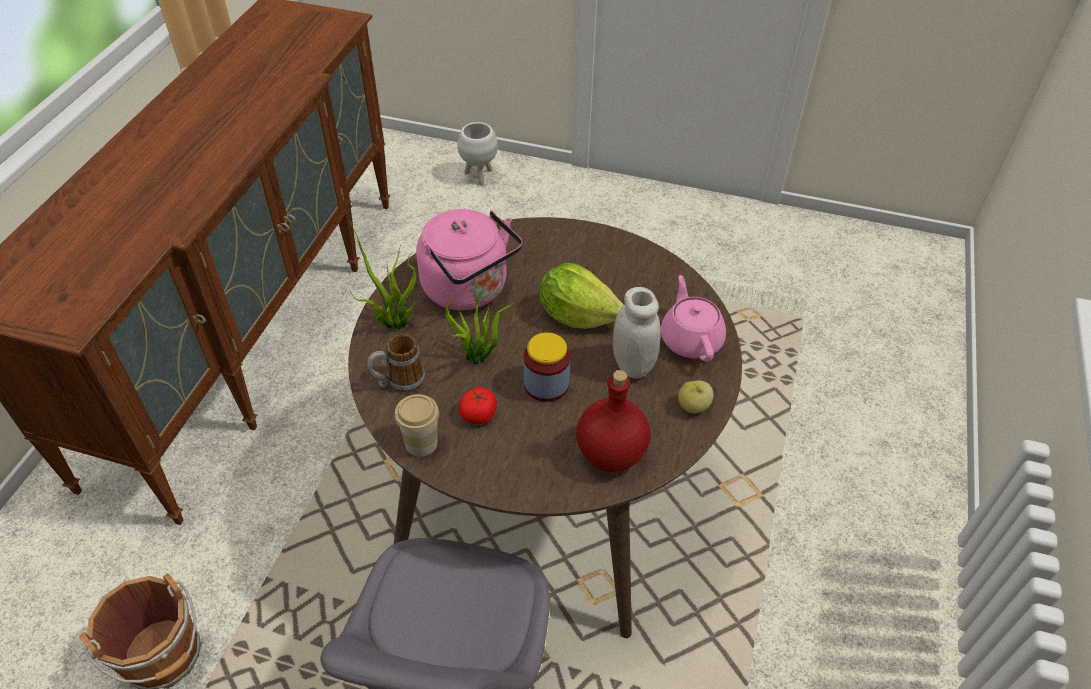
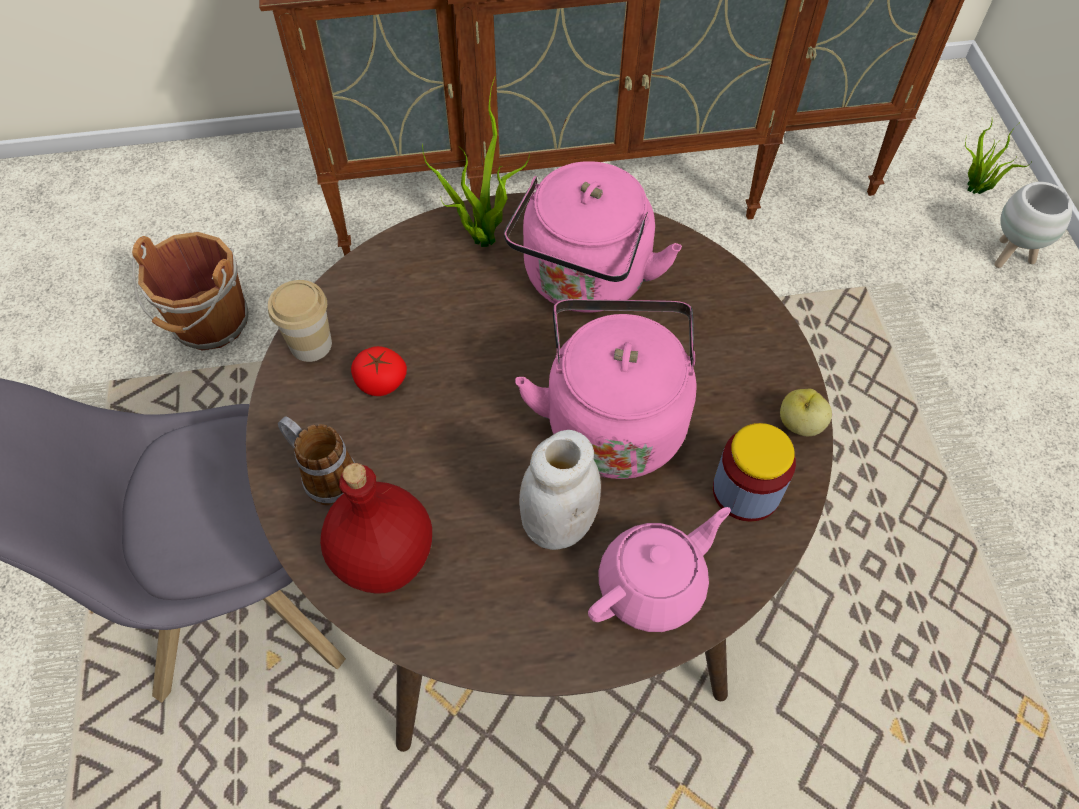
camera: 65 degrees right, 10 degrees up
(399, 382) = (392, 281): mug -> mug (323, 474)
(479, 358) = (472, 343): potted plant -> potted plant (975, 190)
(546, 384) = (467, 434): jar -> jar (746, 491)
(577, 315) = (613, 419): lettuce -> pink kettle
(693, 407) = (520, 635): apple -> apple (799, 424)

